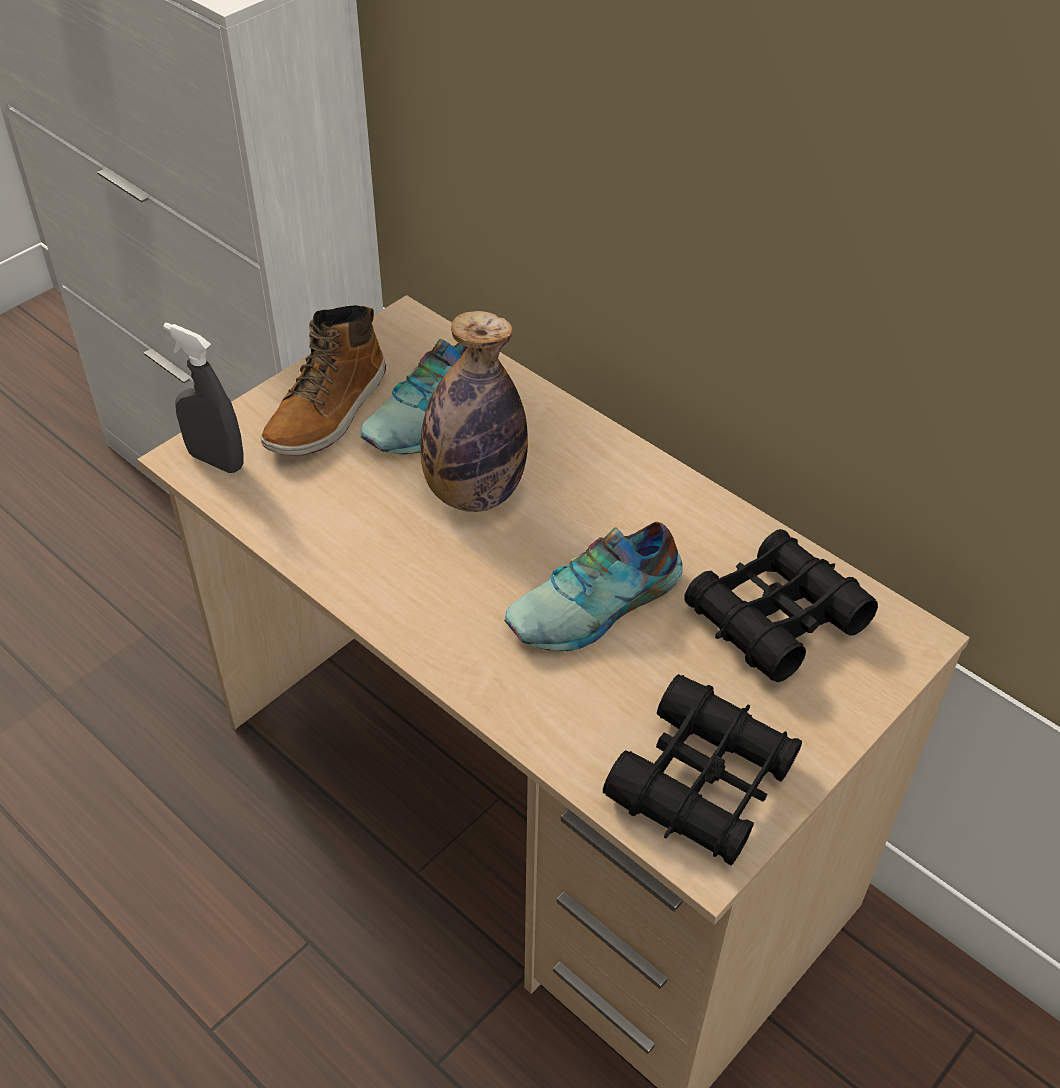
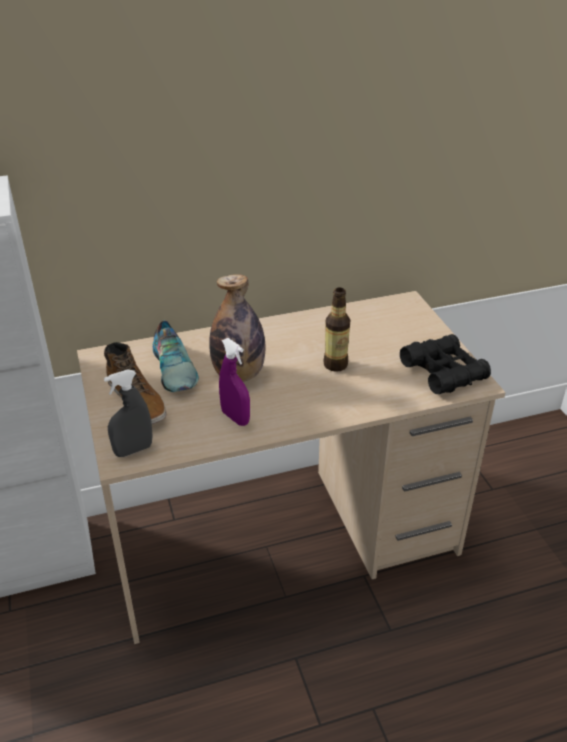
camera: 60 degrees left, 10 degrees down
(359, 537) = (235, 417): none -> purple spray bottle
(598, 606) = (335, 365): shoe -> bottle
(775, 618) = (375, 325): black binoculars -> none

